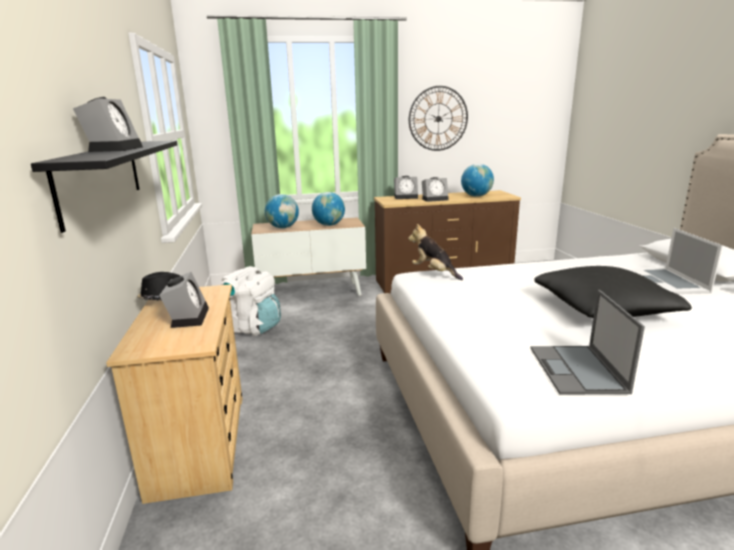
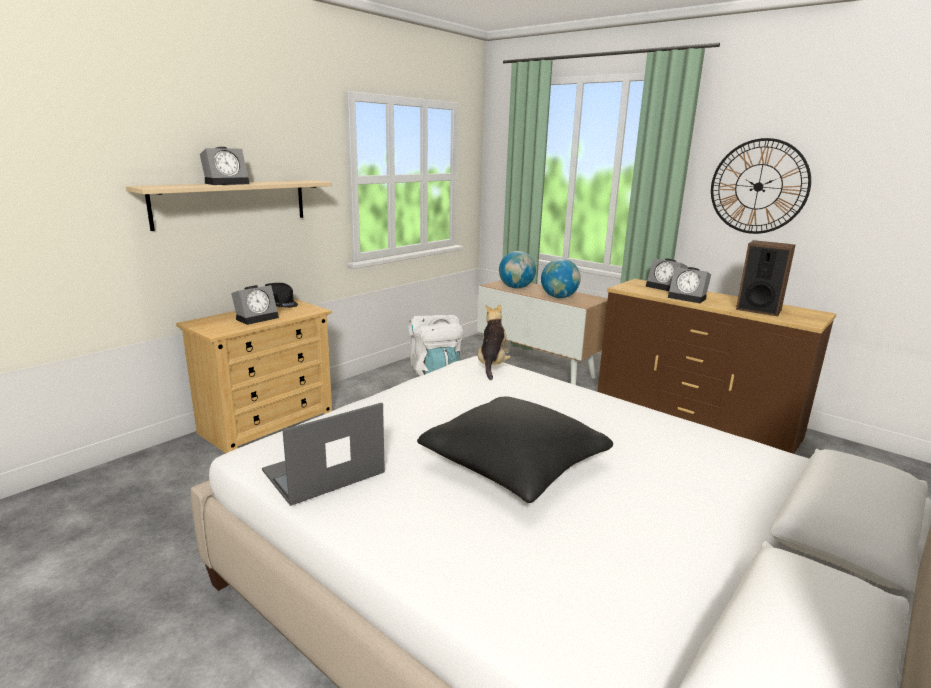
camera: 50 degrees right, 0 degrees up
(102, 178) = (232, 203): black shelf -> beige shelf
(476, 196) = (758, 309): globe -> speaker
(664, 281) = (707, 497): laptop -> none

